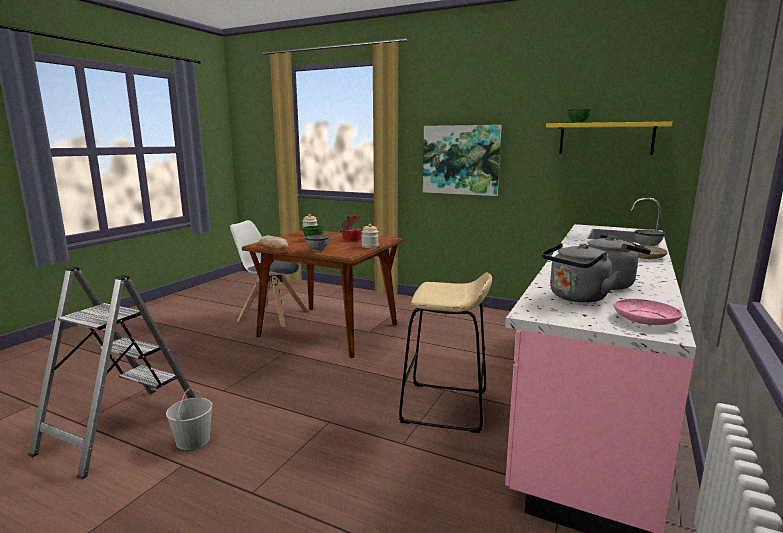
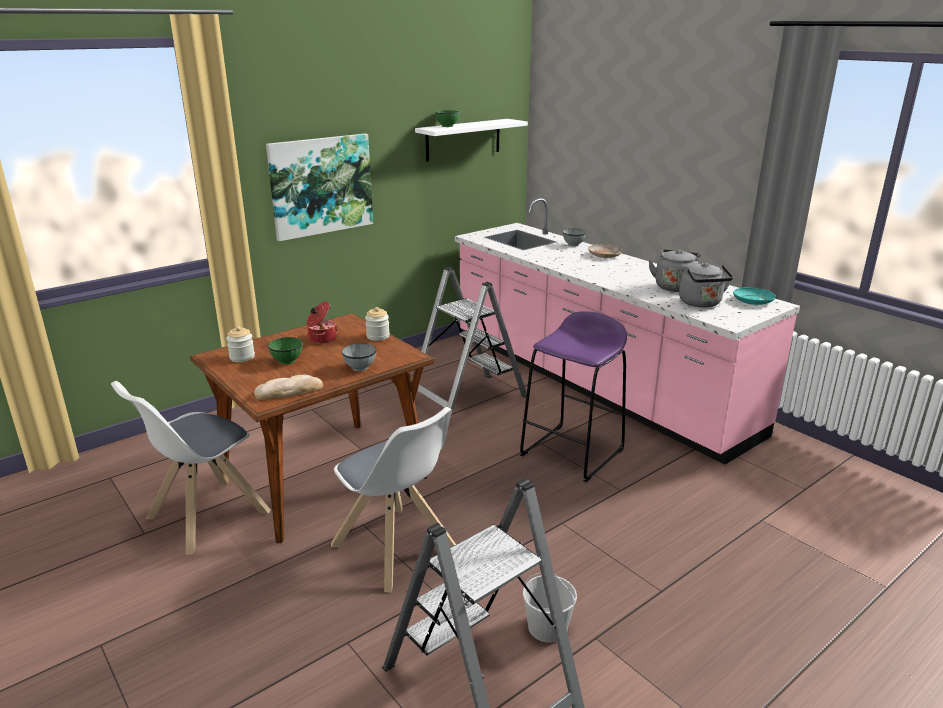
camera: 65 degrees left, 10 degrees up
(263, 368) = (396, 549): none -> chair
(445, 407) = (572, 452): beige stool -> purple stool
(473, 347) = (466, 401): none -> grey step ladder
(606, 139) = (463, 139): yellow shelf -> white shelf
(645, 319) = (752, 301): pink plate -> turquoise plate

